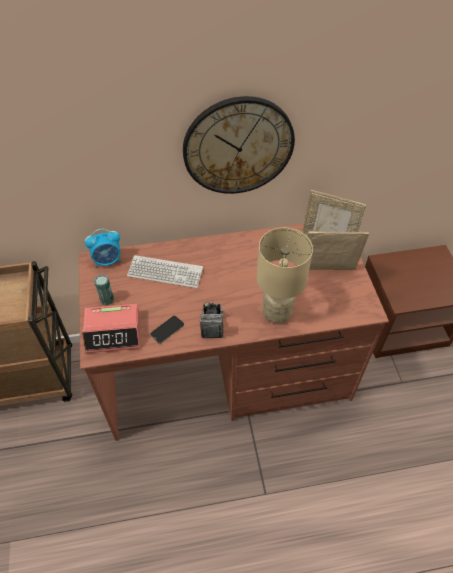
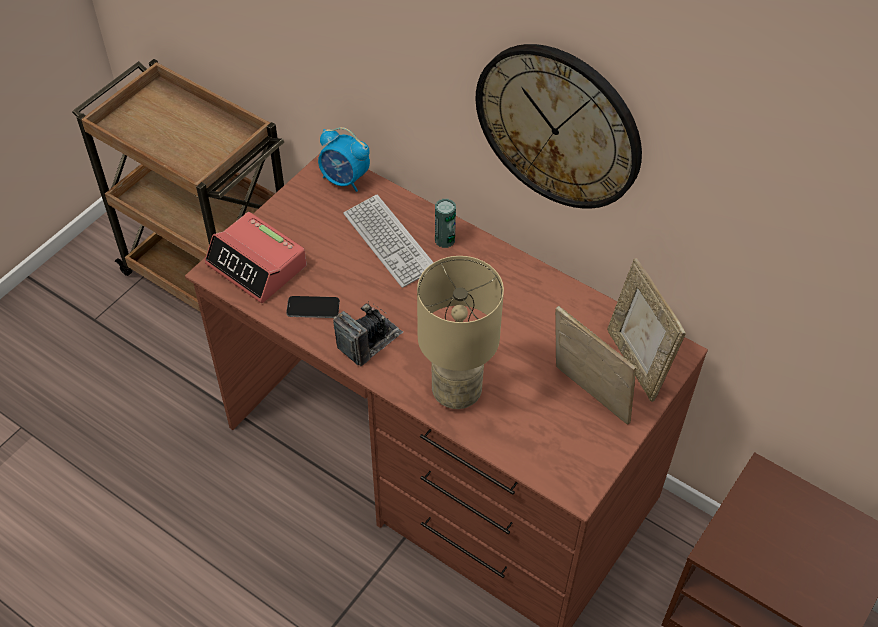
camera: 45 degrees right, 0 degrees up
(107, 299) = (292, 224): can -> can (444, 240)

